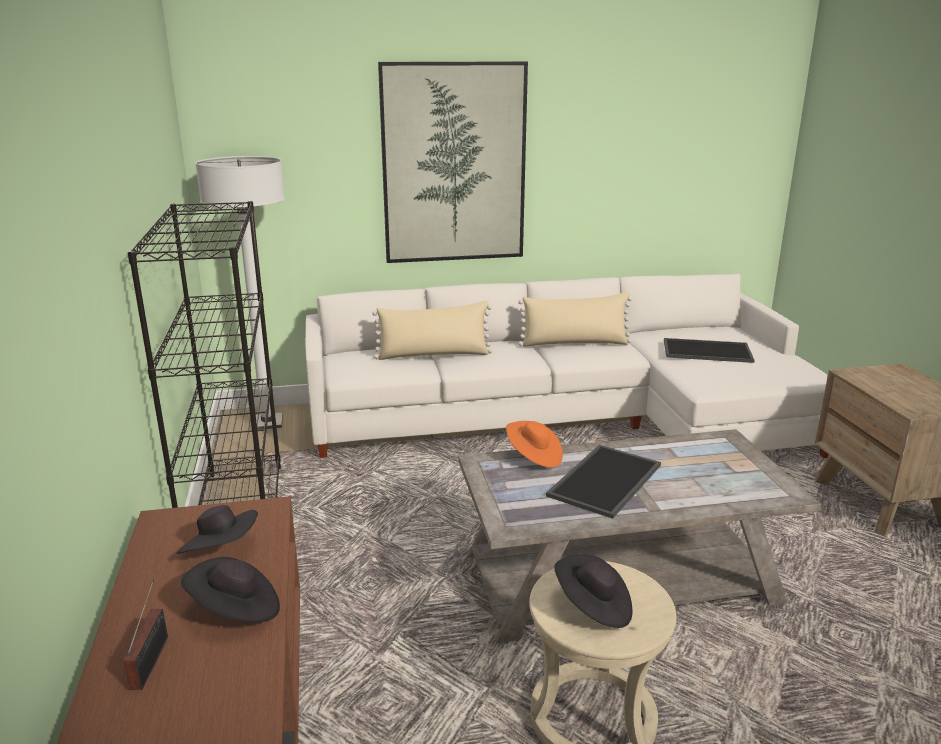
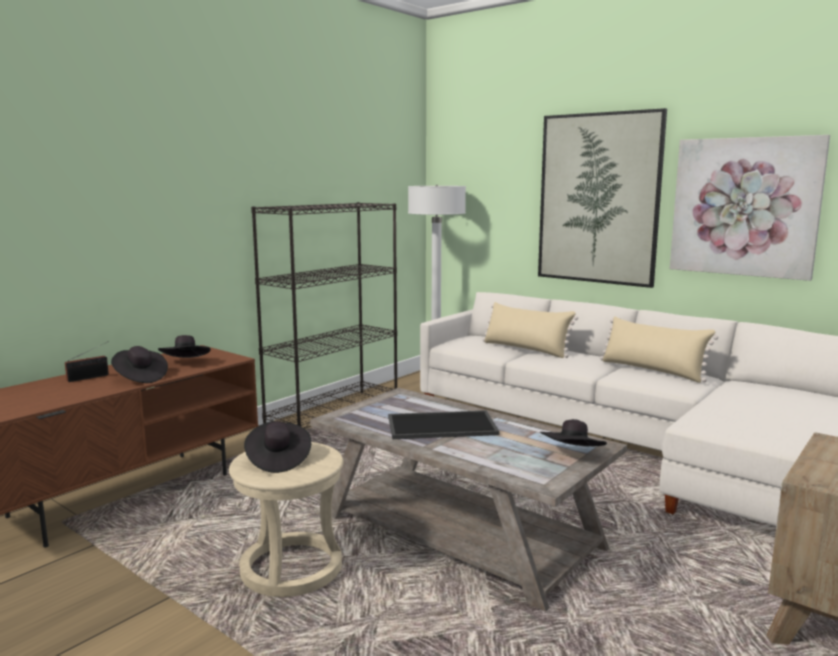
camera: 50 degrees right, 10 degrees down
(534, 457) = (434, 402): orange hat -> none
(603, 165) = (744, 207): none -> picture
(706, 351) = (765, 405): tray -> none
(740, 458) = (572, 455): none -> black hat

